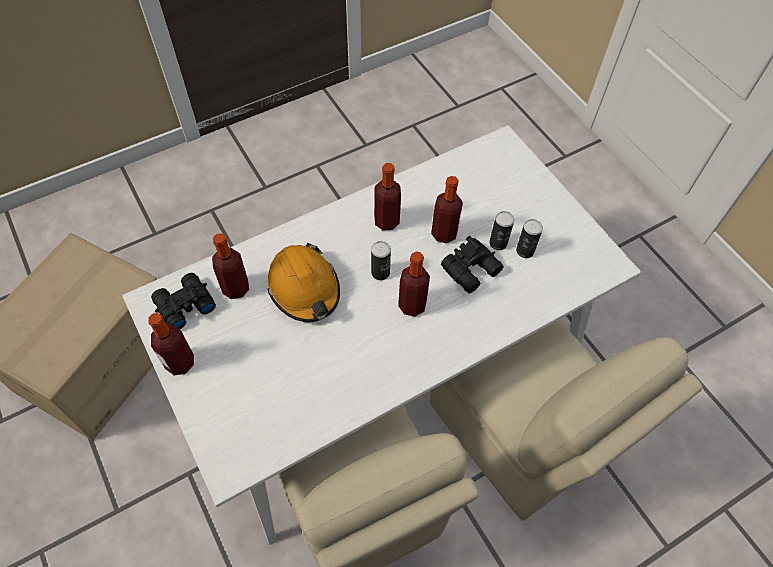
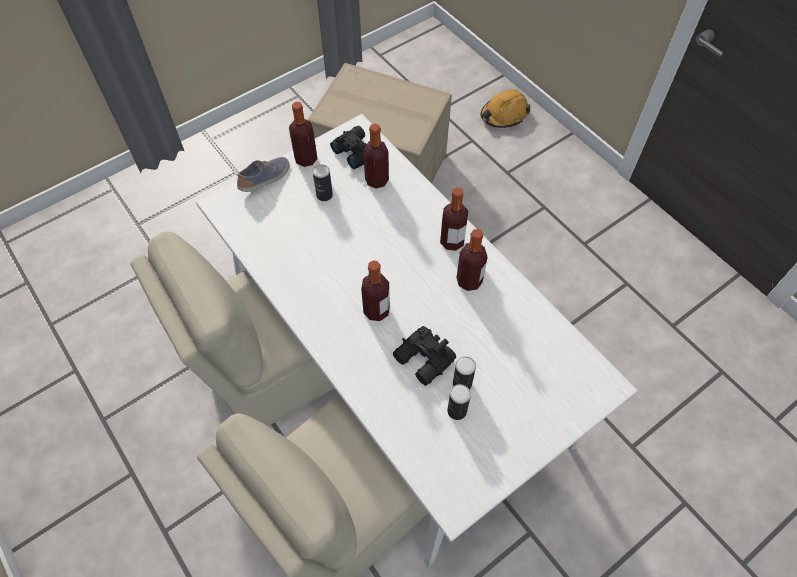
camera: 85 degrees right, 0 degrees up
(201, 412) = (265, 179): none -> shoe
(304, 288) = (383, 227): orange hard hat -> orange hard hat (504, 115)
(380, 272) = (408, 282): can -> can (324, 195)
(444, 233) = (464, 332): bottle -> bottle (452, 241)

